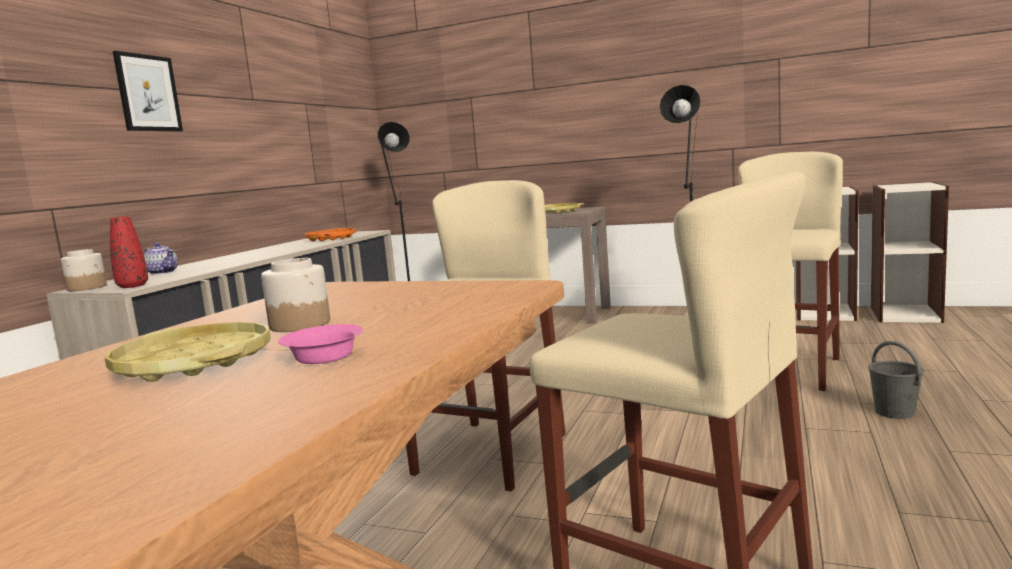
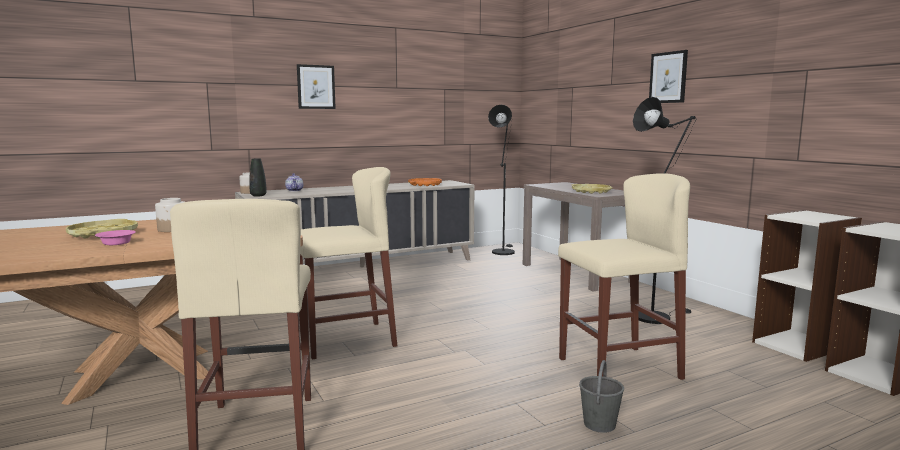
camera: 40 degrees right, 0 degrees up
(132, 286) = (258, 195): red vase -> black vase
(617, 76) = (668, 77): none -> picture

